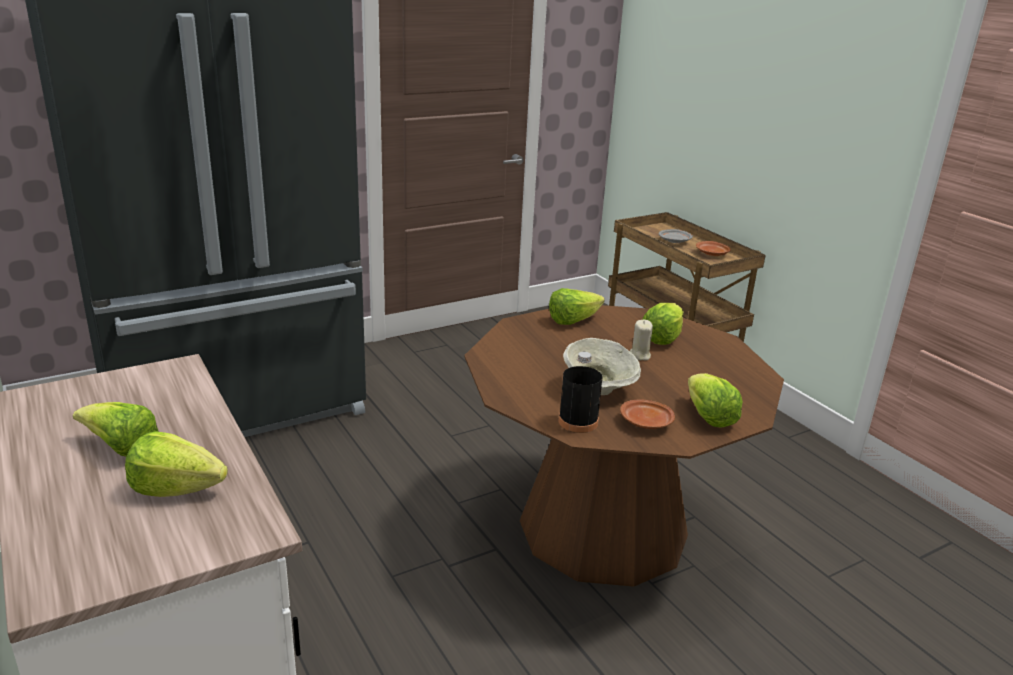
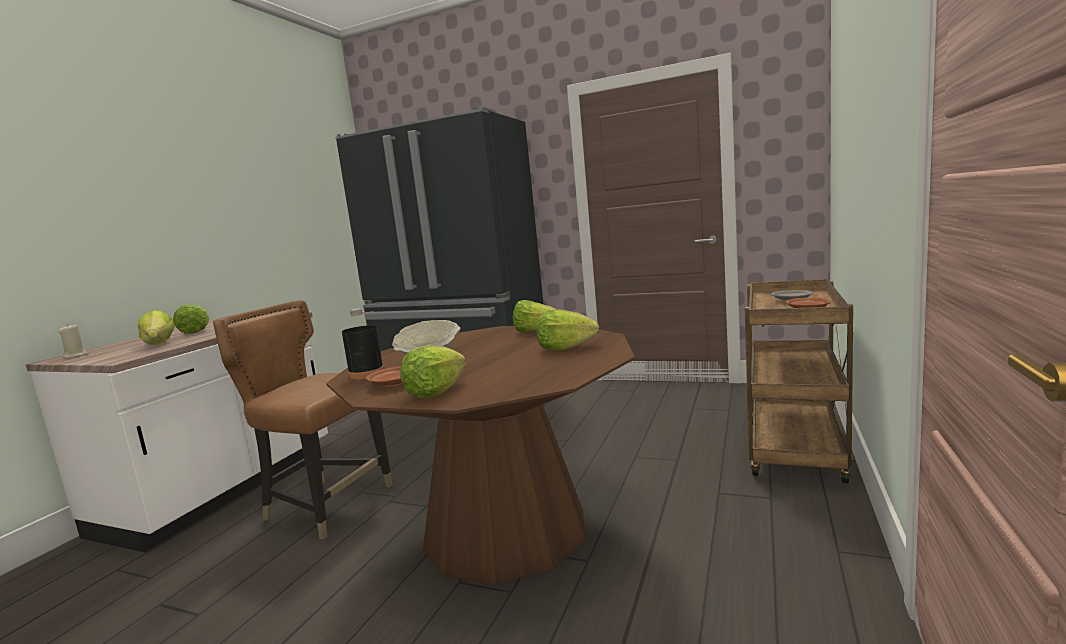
camera: 55 degrees right, 15 degrees down
(388, 608) = (328, 505): none -> brown chair
(639, 355) = (514, 353): beige candle -> beige candle (76, 356)

